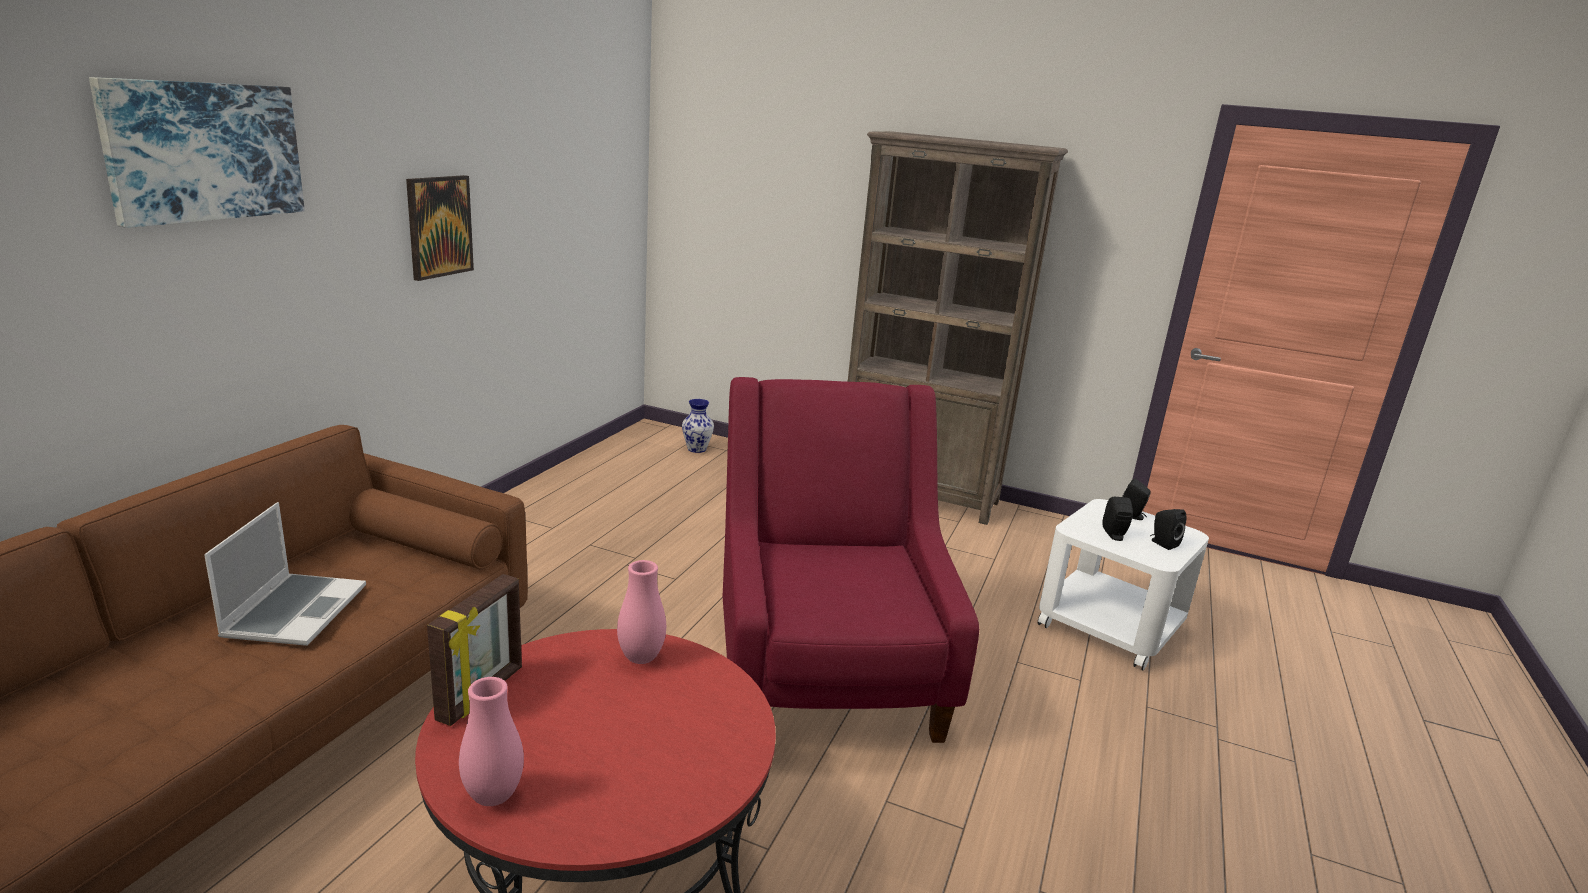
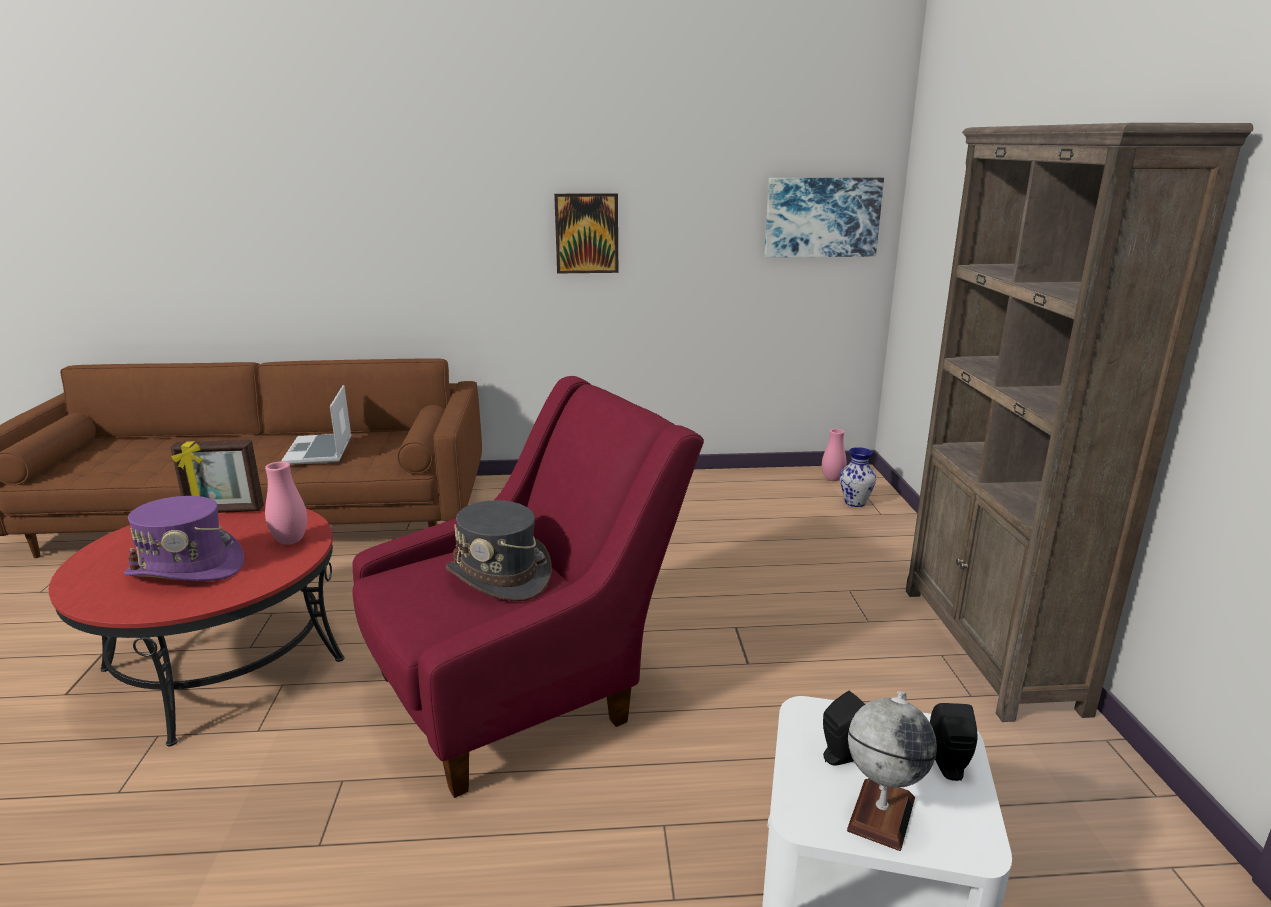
camera: 65 degrees right, 0 degrees up
(204, 151) = (390, 169): picture -> picture (821, 217)
(295, 611) = (320, 451): laptop -> laptop turned 105 degrees clockwise
(493, 796) = (116, 546): pink vase -> pink vase (832, 479)
(642, 737) = (187, 568): none -> purple hat
(844, 567) = (500, 576): none -> grey hat
(1162, 543) = (881, 813): black speaker -> globe

